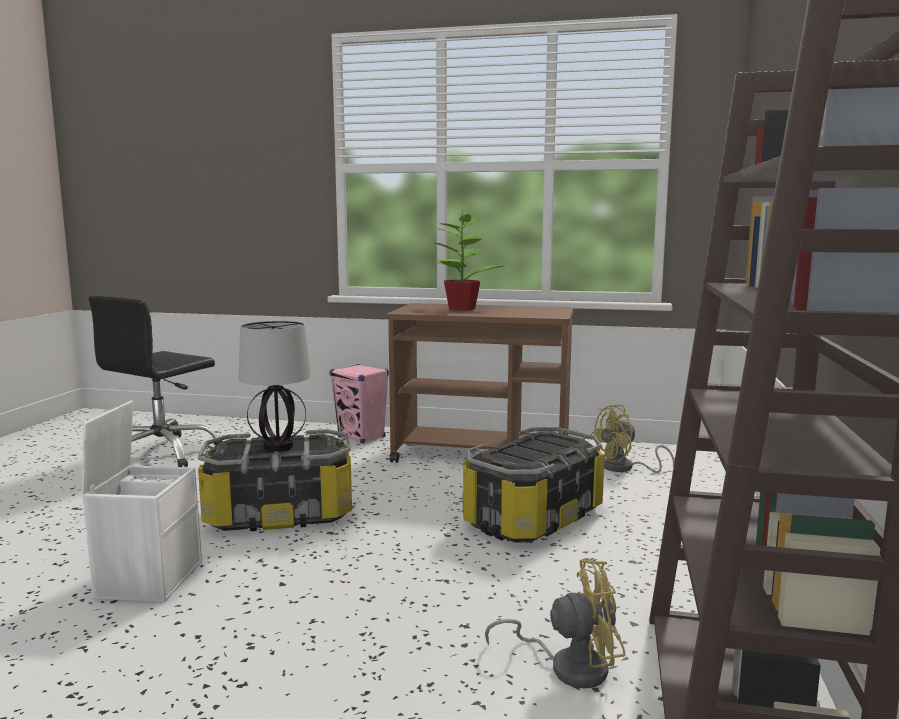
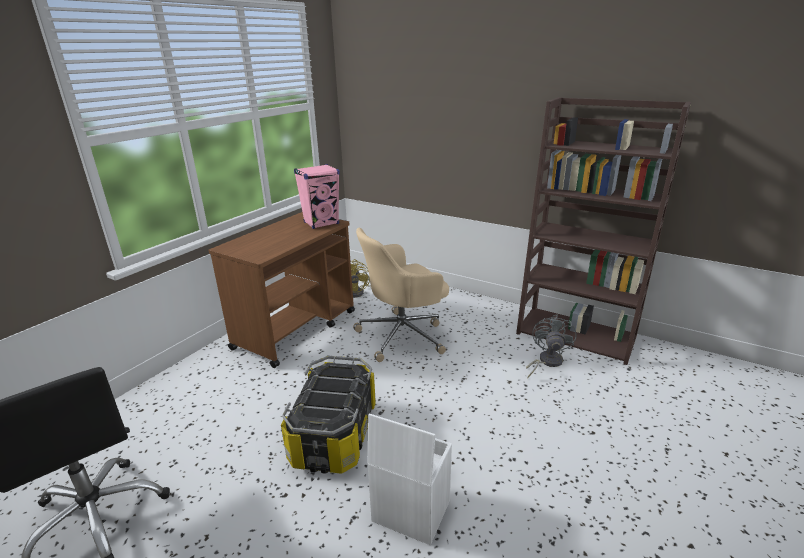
camera: 70 degrees left, 15 degrees up
(279, 446) = (329, 390): table lamp -> none
(361, 437) = (200, 373): pink speaker -> pink speaker (321, 223)
(462, 308) = (268, 238): potted plant -> none
(532, 517) = (403, 335): storage box -> beige office chair
(568, 666) = (546, 362): yellow fan -> grey fan

